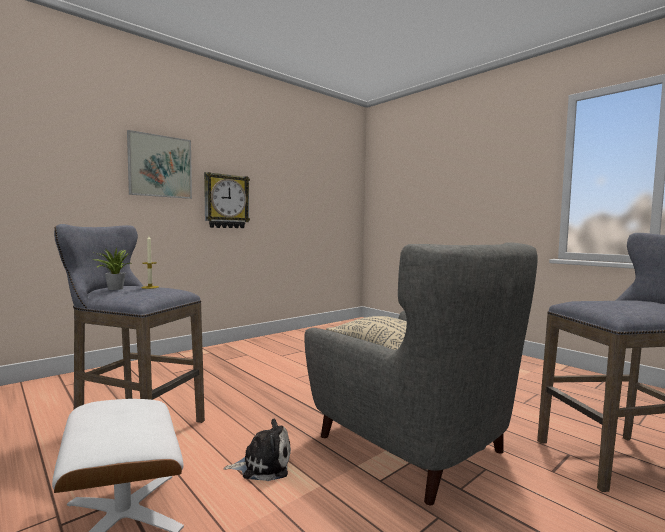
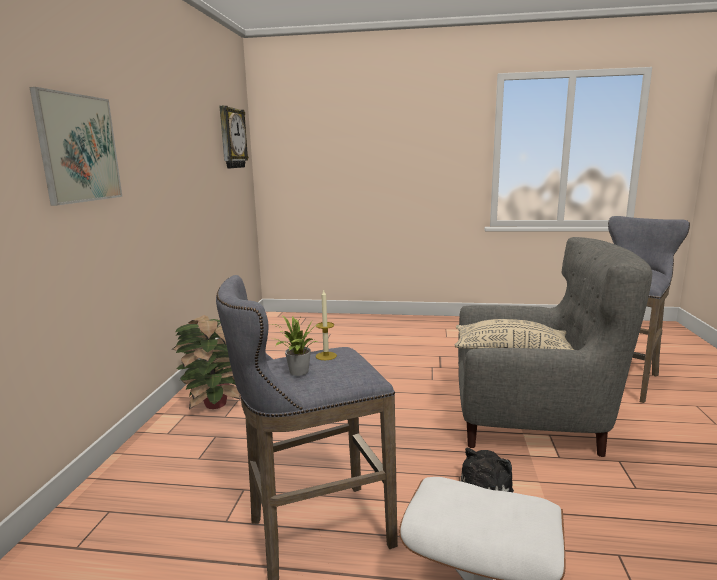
camera: 40 degrees left, 10 degrees up
(226, 201) = (151, 193): wall clock -> wall clock (231, 138)
(233, 352) = (213, 403): none -> potted plant

